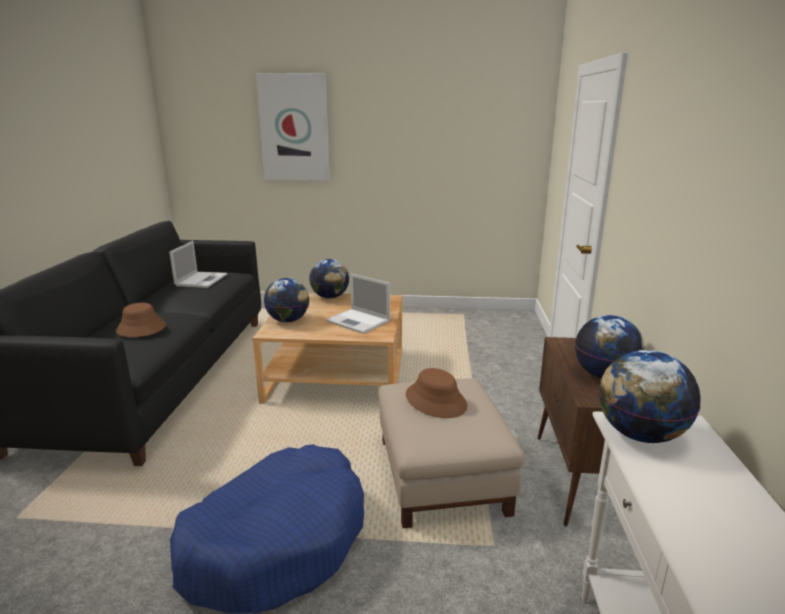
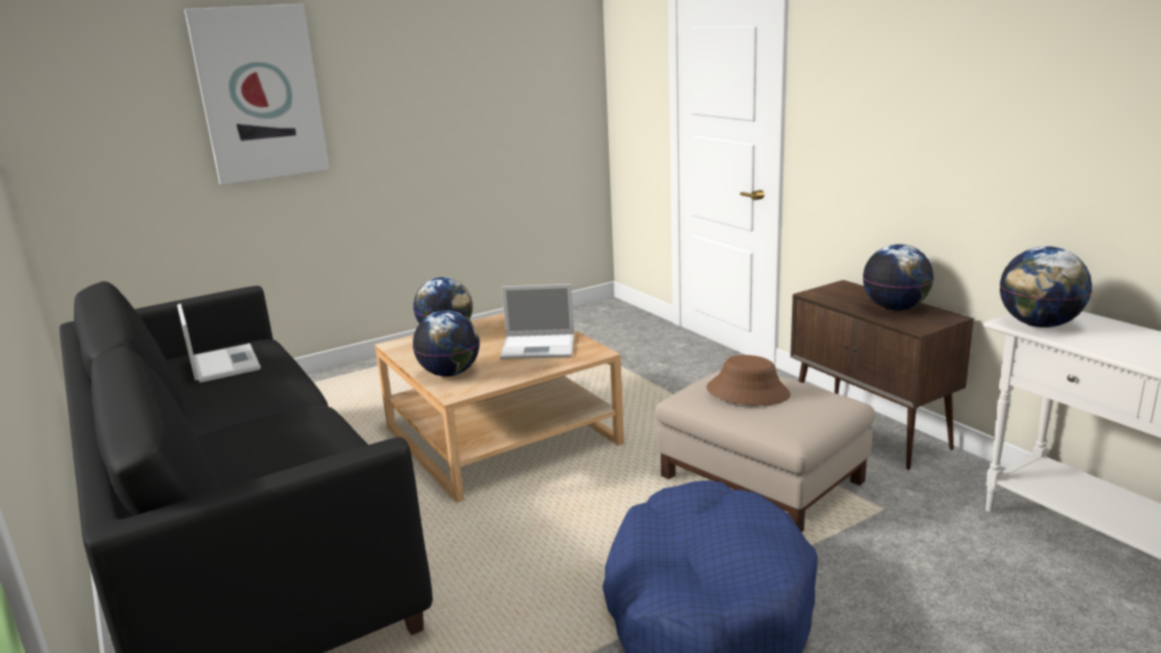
camera: 35 degrees left, 0 degrees up
(141, 328) = (282, 444): brown hat -> none

